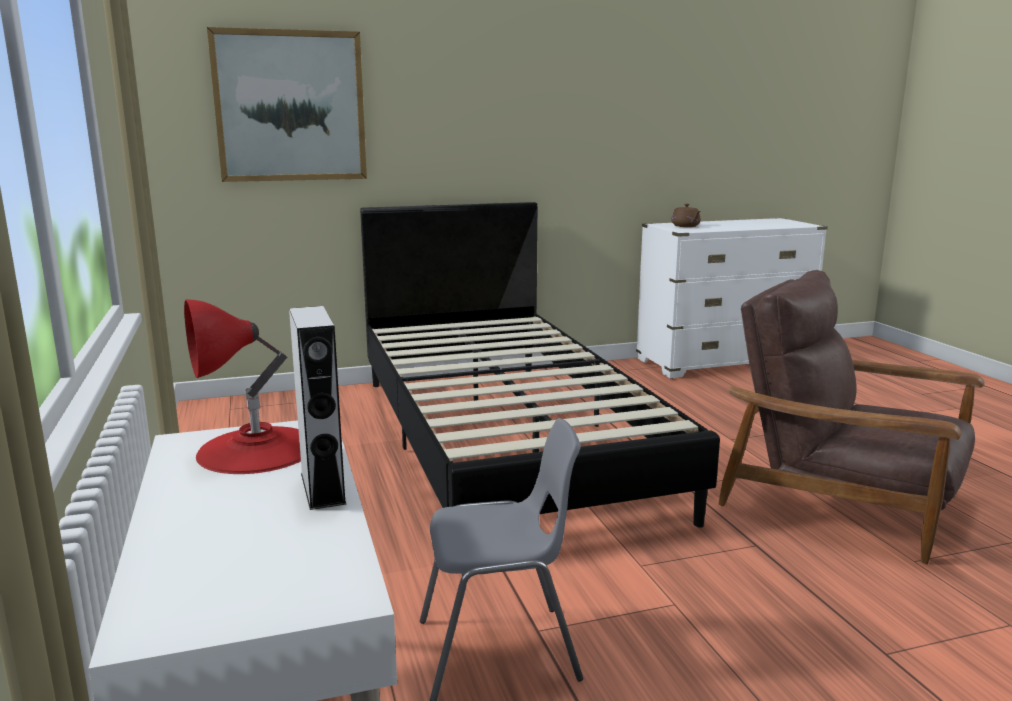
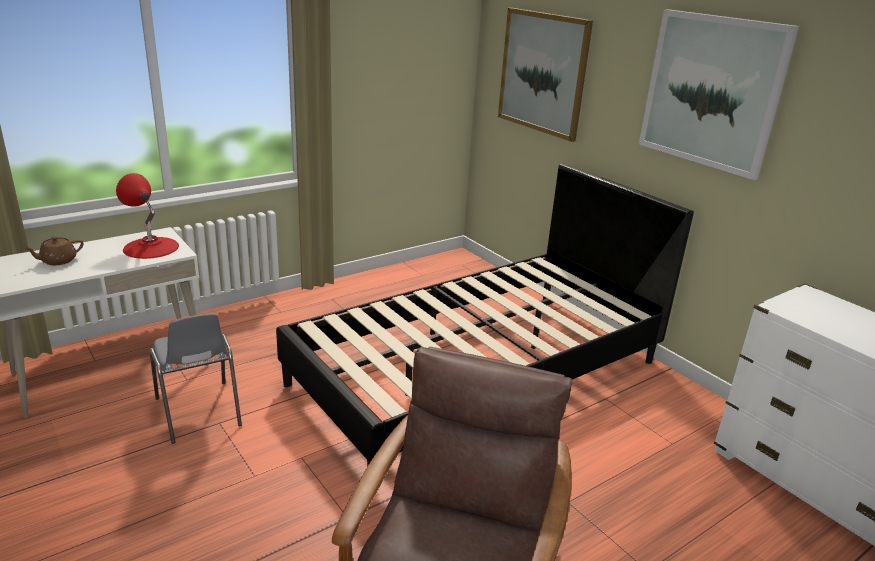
camera: 70 degrees right, 10 degrees up
(322, 488) = (104, 267): grey speaker -> none
(522, 86) = (711, 91): none -> picture
(686, 226) = (820, 308): brown teapot -> brown teapot (58, 261)

